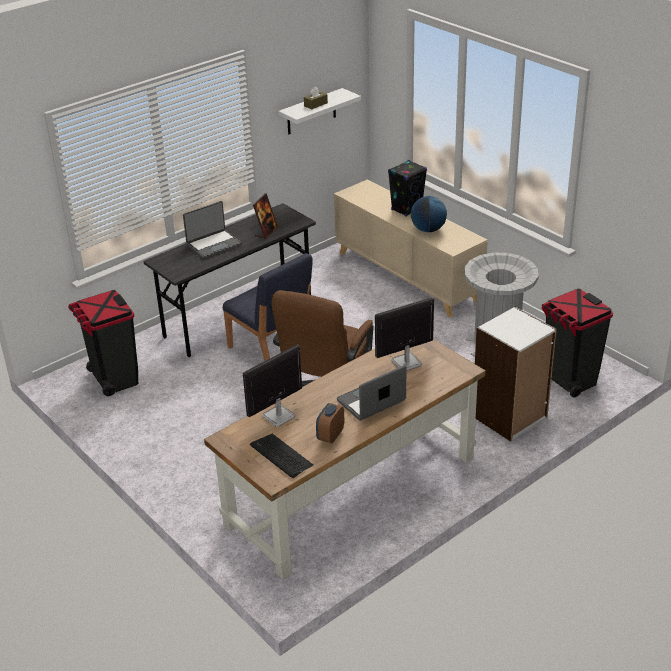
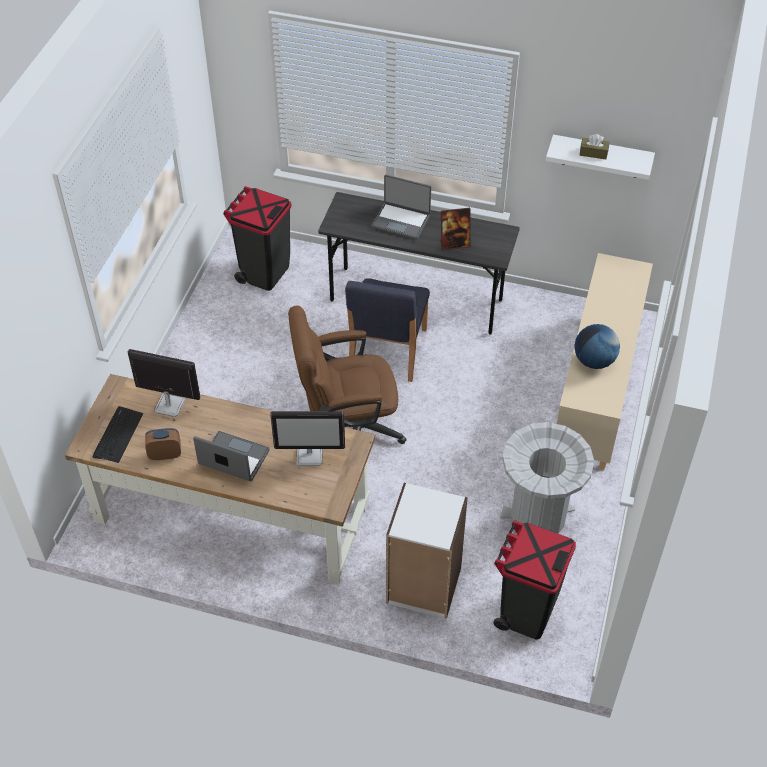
camera: 55 degrees right, 15 degrees up
(406, 209) = (619, 324): black speaker -> none
(406, 363) = (310, 455): monitor -> monitor turned 150 degrees clockwise

